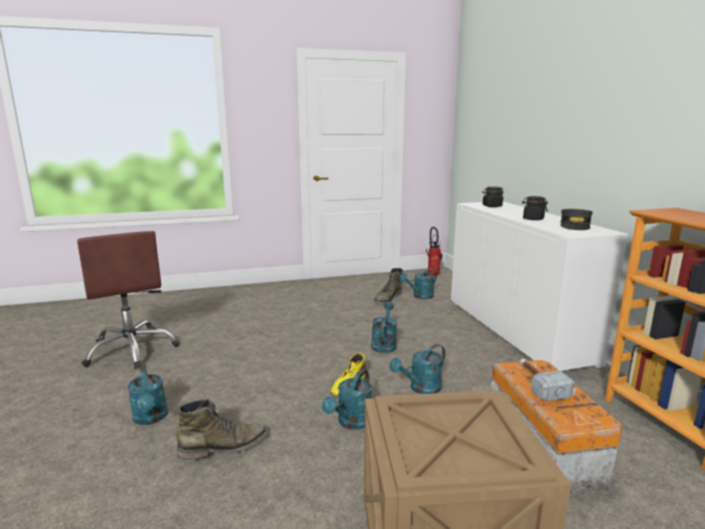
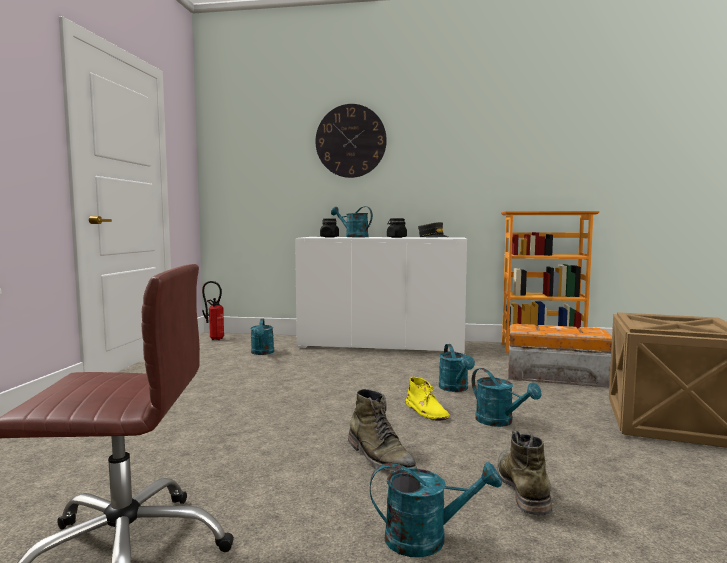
camera: 65 degrees left, 10 degrees down
(384, 344) = (354, 384): turquoise watering can -> turquoise watering can (353, 237)
(387, 298) = (242, 363): green boot -> green boot (380, 457)
(539, 384) = (549, 329): hammer -> none
(543, 99) = (350, 141): none -> wall clock

